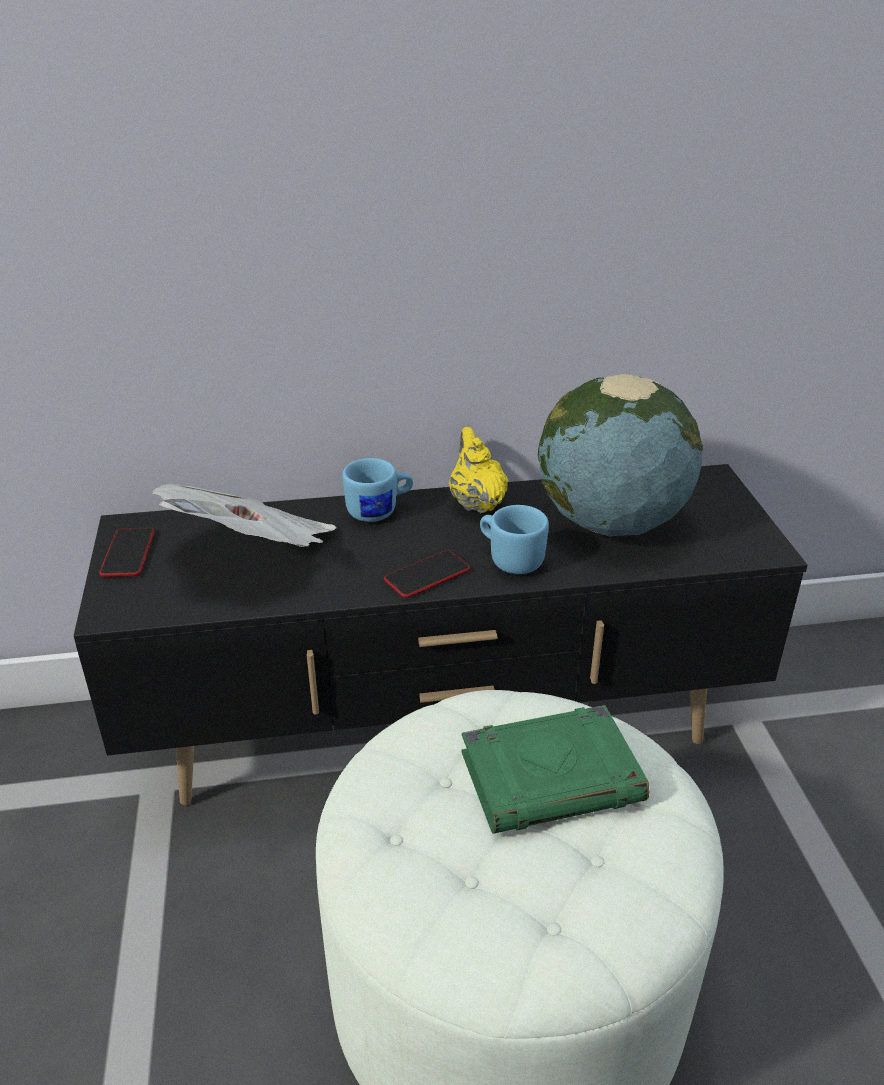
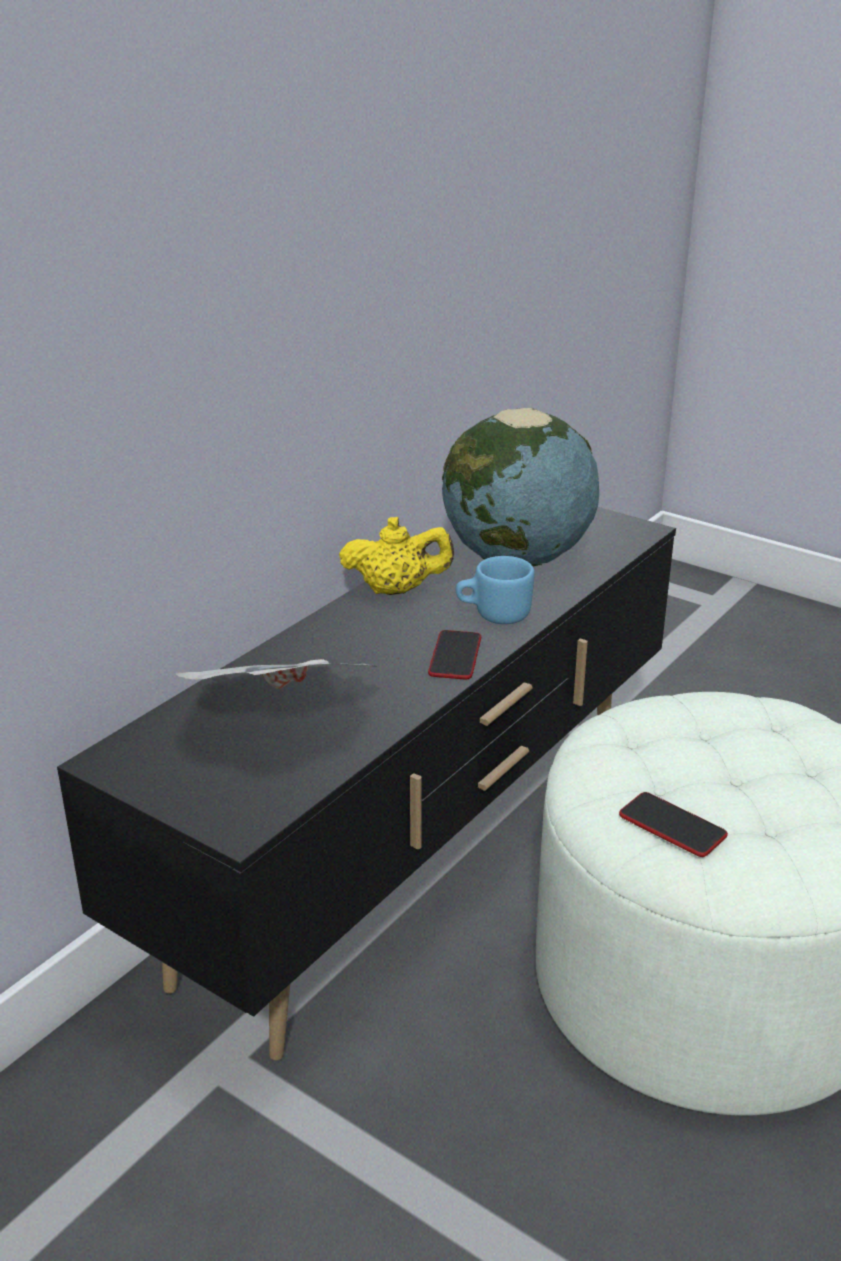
camera: 45 degrees left, 5 degrees down
(128, 553) = (159, 778): phone -> phone (672, 826)
(380, 511) = (330, 632): blue mug -> none
(476, 503) = (396, 590): yellow teapot -> yellow teapot turned 150 degrees clockwise
(552, 777) = (722, 741): green book -> none

